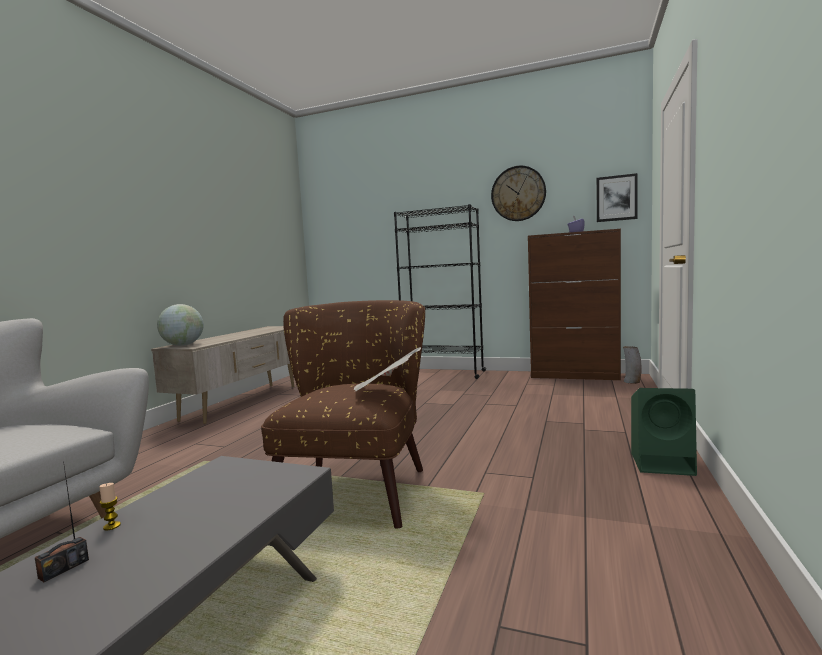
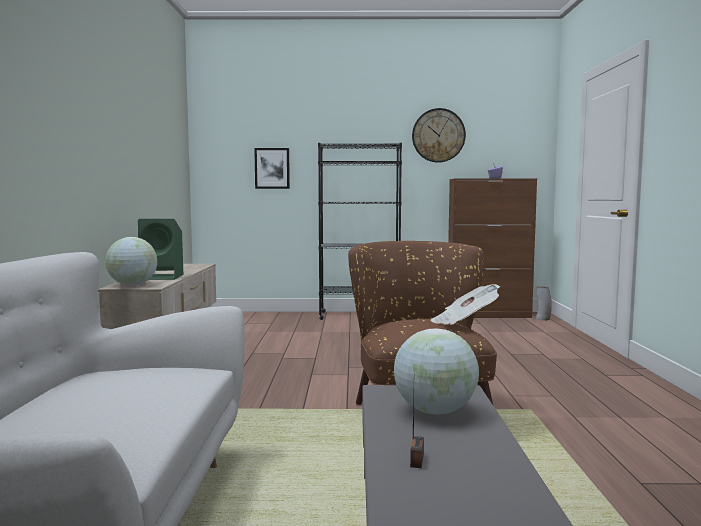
camera: 20 degrees left, 0 degrees up
(112, 526) = (389, 435): candle -> none
(217, 498) = (434, 411): none -> globe
(616, 198) = (527, 149): picture -> picture (272, 168)
(663, 463) = (633, 379): green speaker -> green speaker (163, 277)

